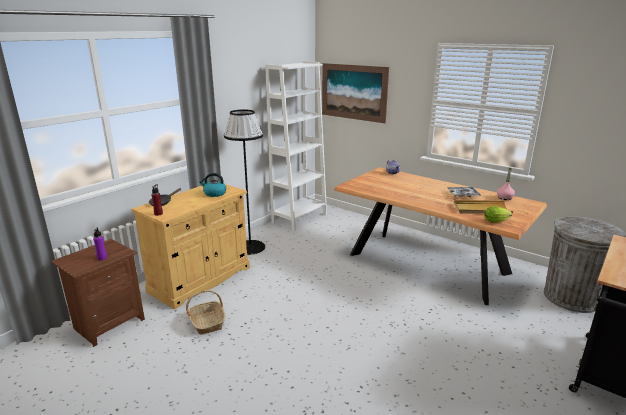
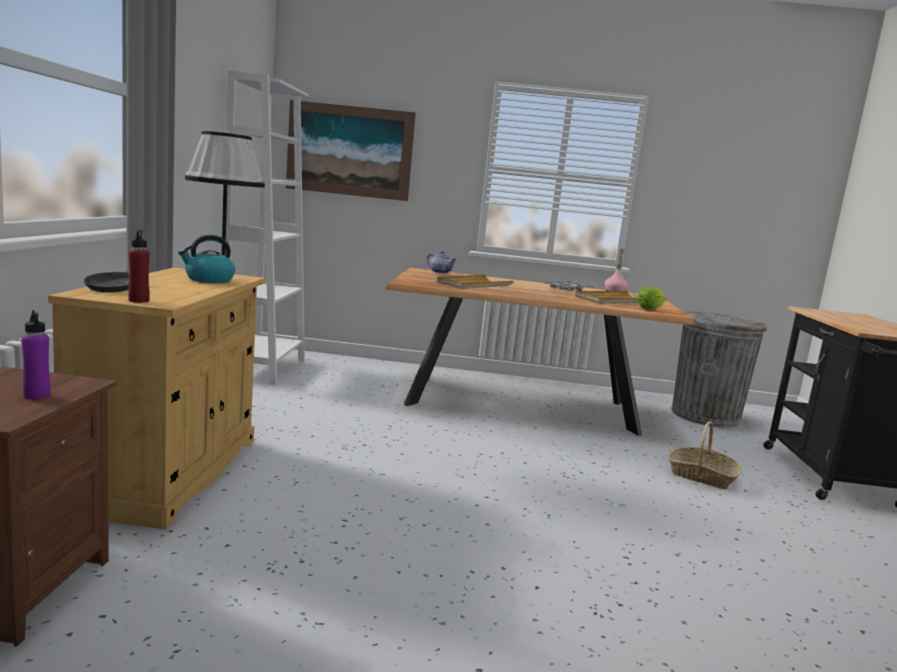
camera: 35 degrees left, 10 degrees down
(207, 322) = (267, 535): basket -> basket (701, 476)
(393, 188) = (474, 285): none -> beige tray

